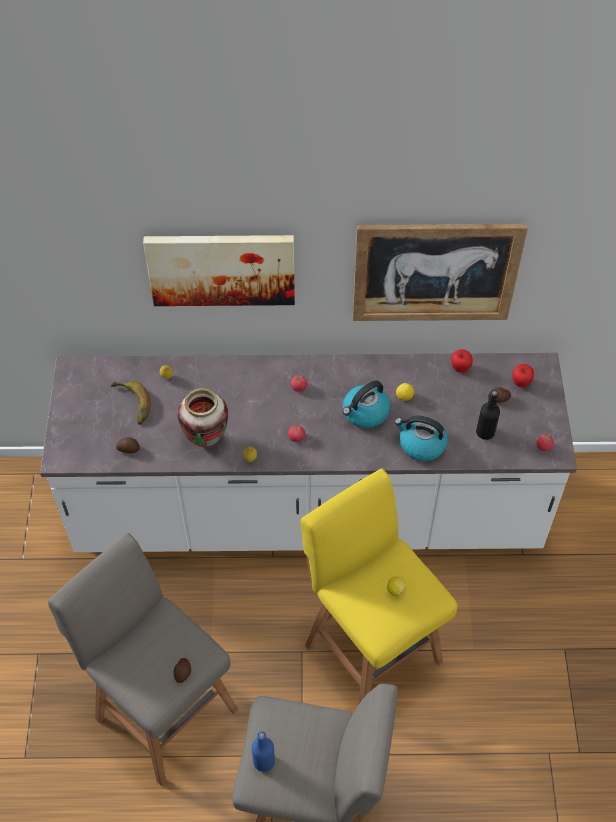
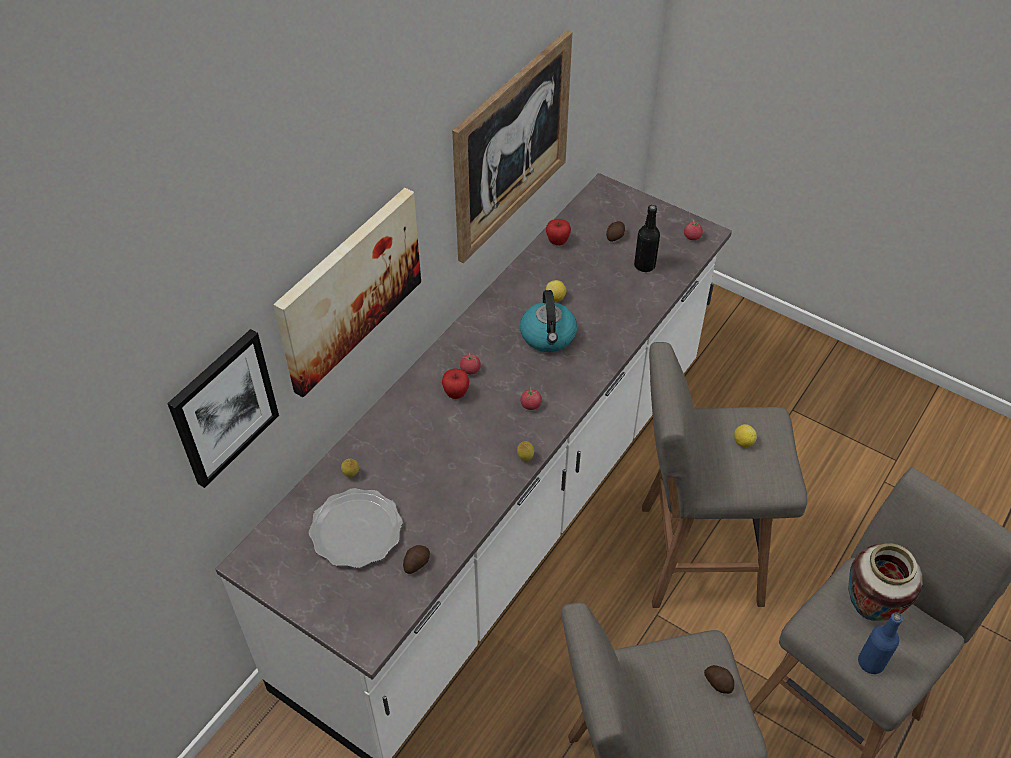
camera: 55 degrees left, 5 degrees down
(88, 270) = (223, 407): none -> picture
(130, 405) = (356, 530): banana -> plate
(206, 440) = (468, 483): vase -> vase (868, 609)
(370, 649) = (695, 554): yellow stool -> grey stool
(421, 444) = (620, 316): kettle -> none
(521, 383) = (611, 212): apple -> apple (456, 393)

